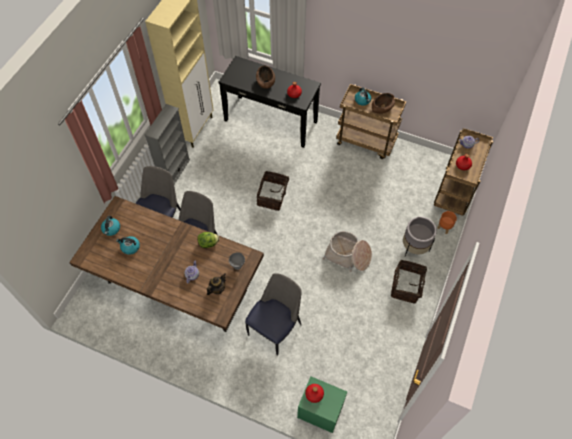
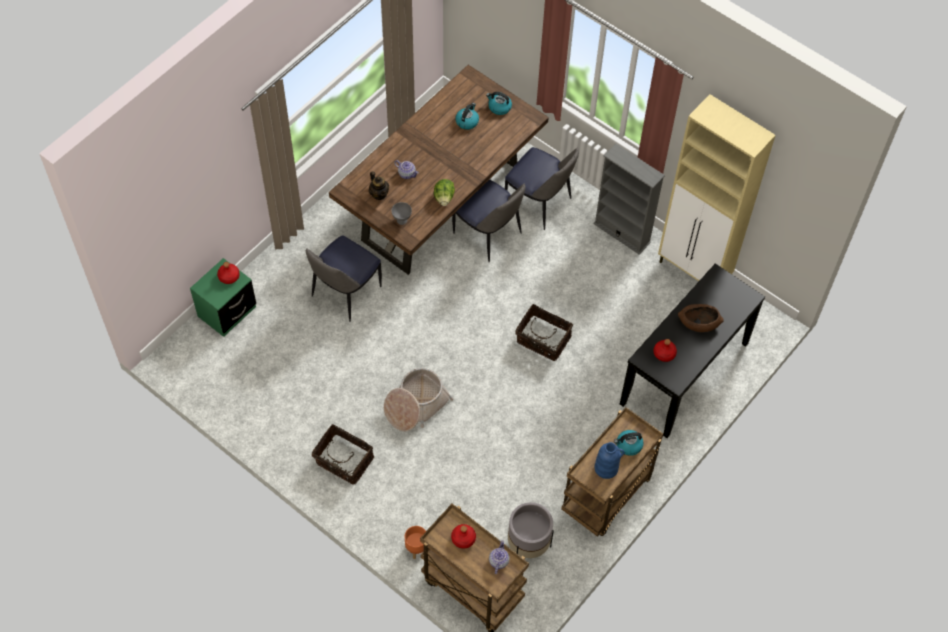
camera: 105 degrees right, 0 degrees up
(275, 328) = (345, 293): chair -> chair turned 75 degrees clockwise
(382, 107) = (606, 468): brown bowl -> blue vase
(414, 247) = (398, 494): grey planter -> grey planter (528, 545)

